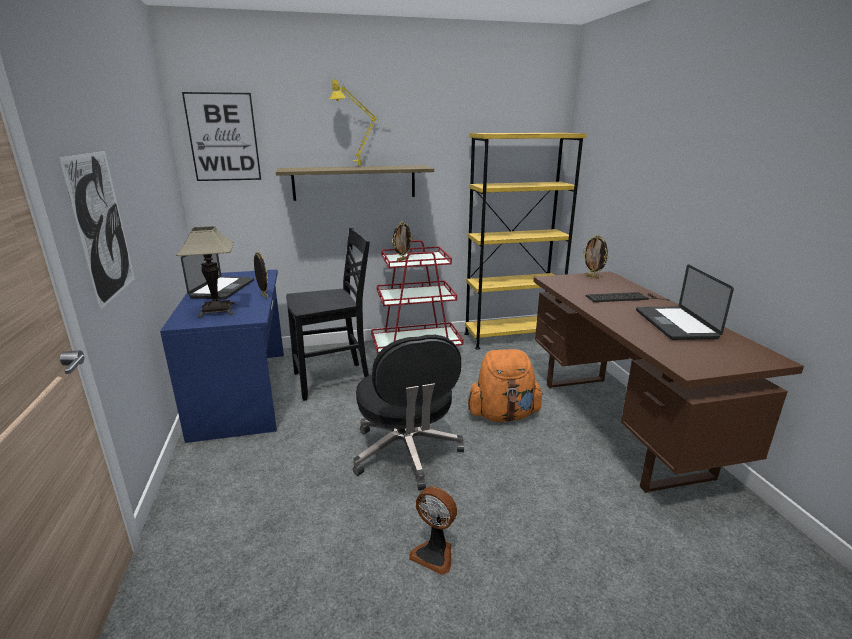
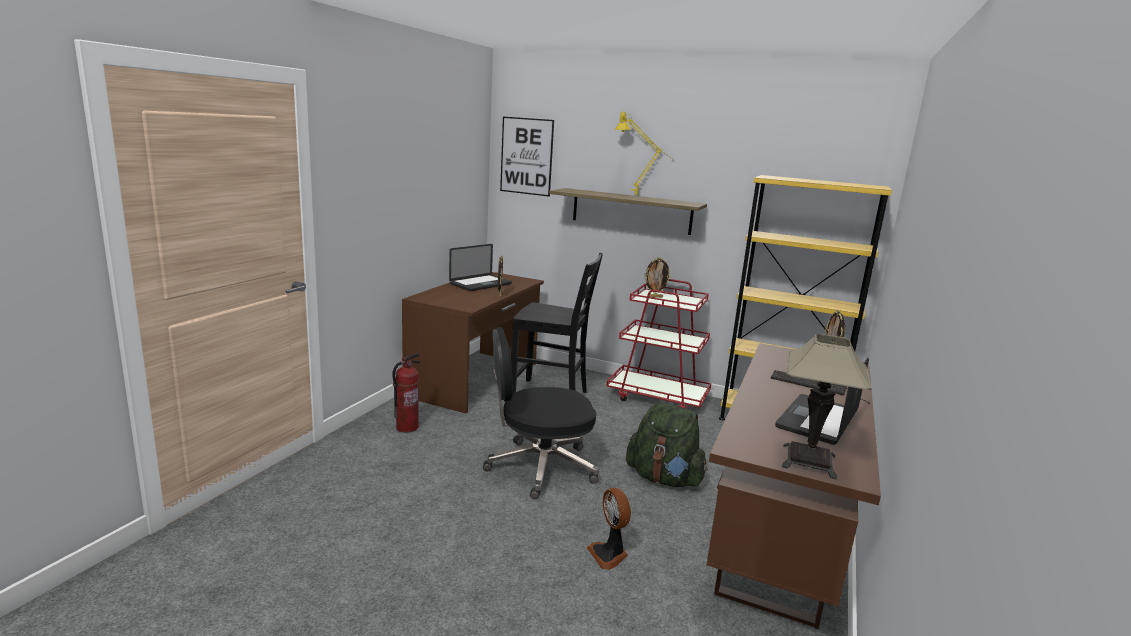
camera: 35 degrees right, 5 degrees down
(102, 227) = (365, 211): picture -> none
(217, 310) = (454, 296): table lamp -> table lamp (809, 461)
(231, 475) = (407, 427): none -> fire extinguisher
(244, 391) = (476, 379): blue desk -> brown desk
(406, 453) = (539, 467): black office chair -> black office chair turned 60 degrees clockwise
(434, 553) = (473, 534): fan -> fan (609, 554)
(503, 415) = (664, 478): orange backpack -> green backpack

